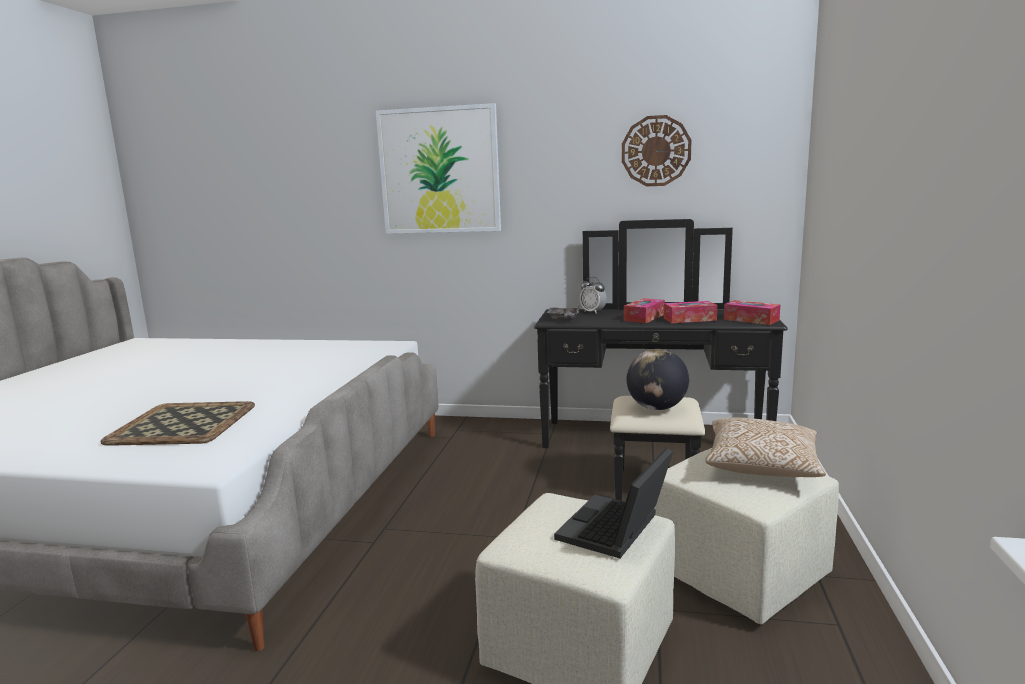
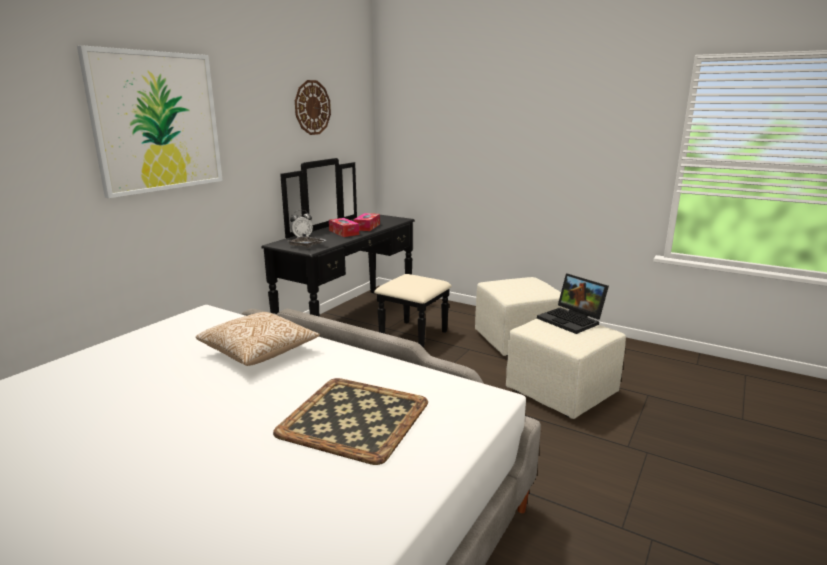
camera: 70 degrees left, 5 degrees up
(656, 408) = (419, 282): globe -> none
(751, 320) = (390, 220): tissue box -> none
(762, 466) = (519, 282): pillow -> pillow (260, 352)

